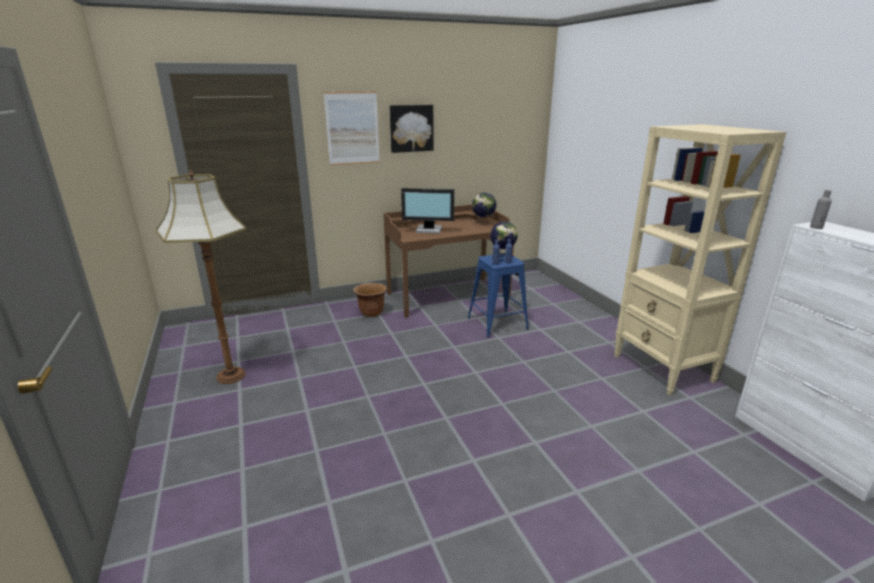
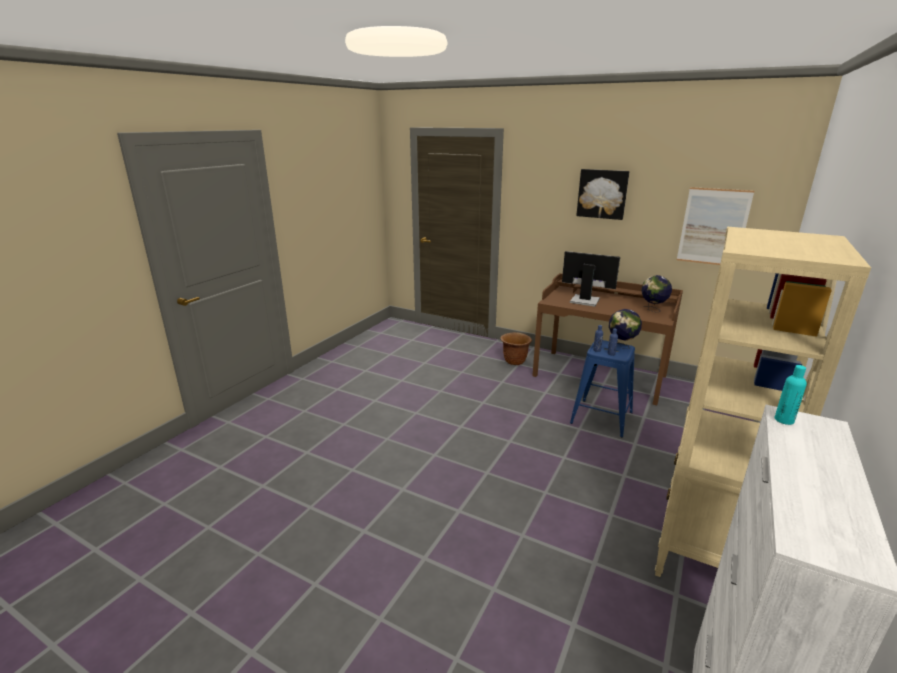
camera: 50 degrees right, 0 degrees up
(230, 376) = (373, 360): floor lamp -> none
(352, 128) = (543, 188): picture -> picture (713, 227)
(429, 230) = (584, 300): monitor -> monitor turned 150 degrees clockwise
(816, 227) = (784, 420): grey bottle -> turquoise bottle

